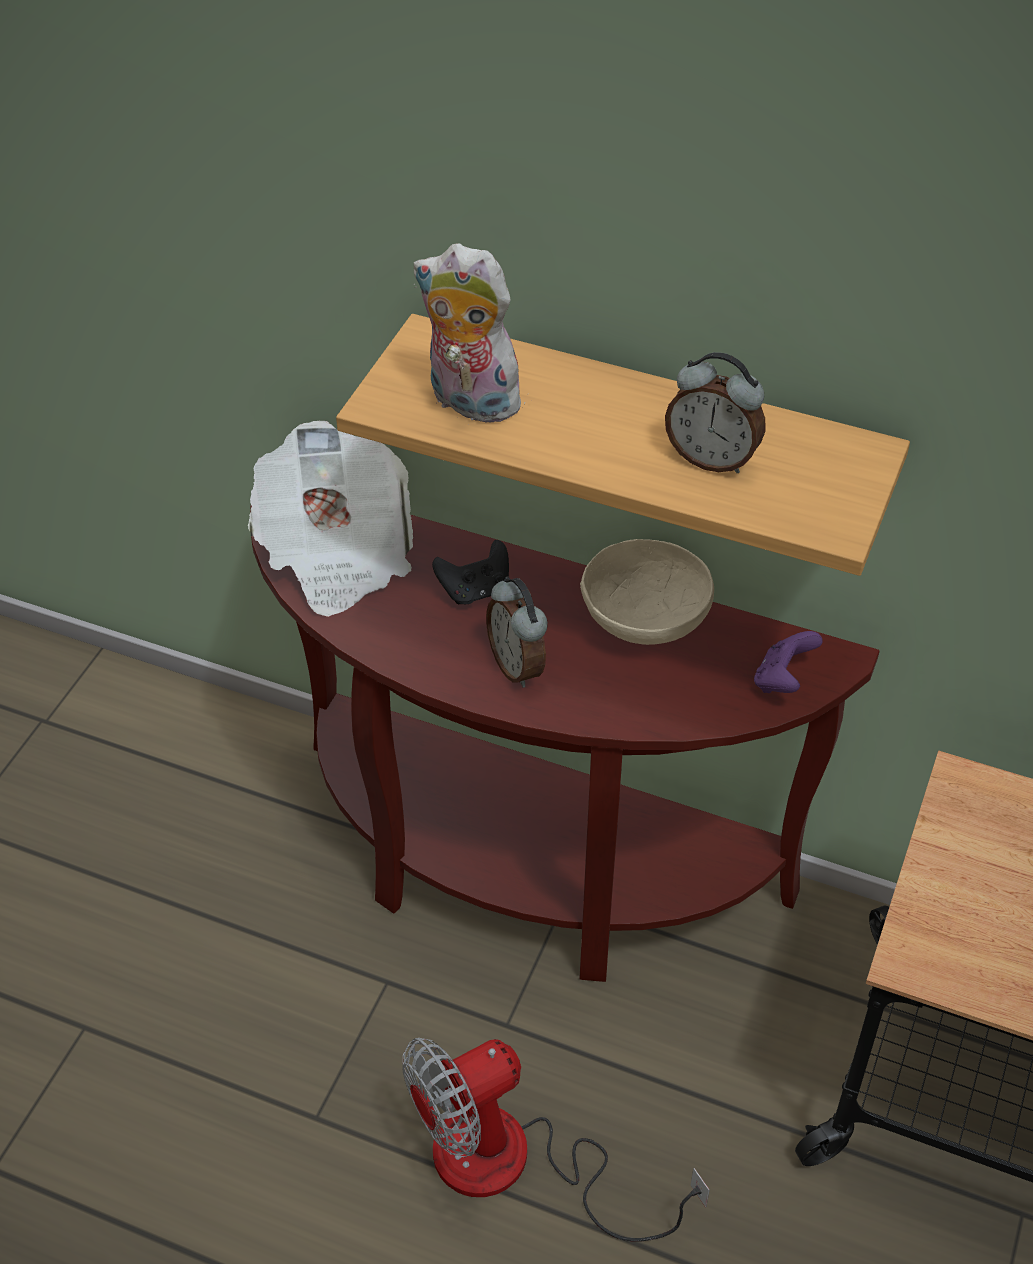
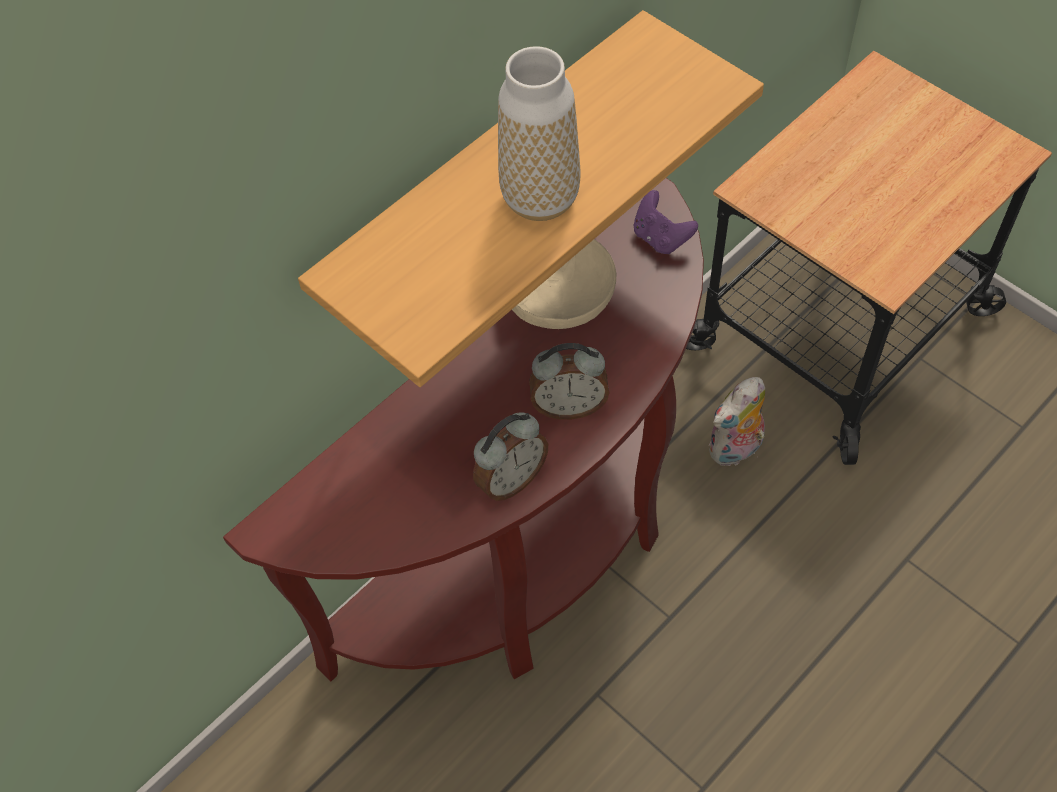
camera: 65 degrees left, 10 degrees up
(336, 552) = (365, 505): newspaper -> none
(468, 402) = (453, 270): plush toy -> plush toy (736, 450)
(475, 590) = (468, 410): black game controller -> none
(515, 1165) = (791, 653): fan -> none
(589, 435) = (540, 199): none -> vase
(712, 459) = (609, 130): alarm clock -> alarm clock (511, 479)

